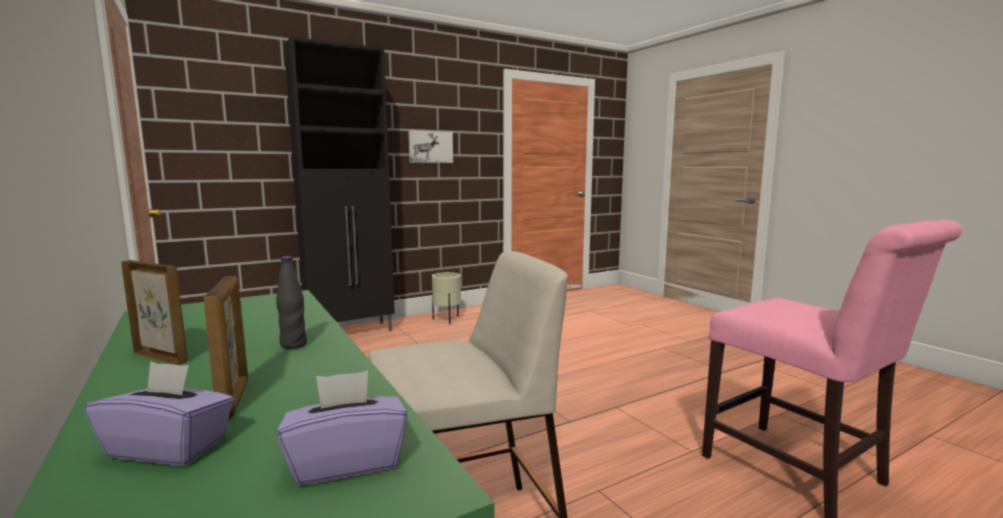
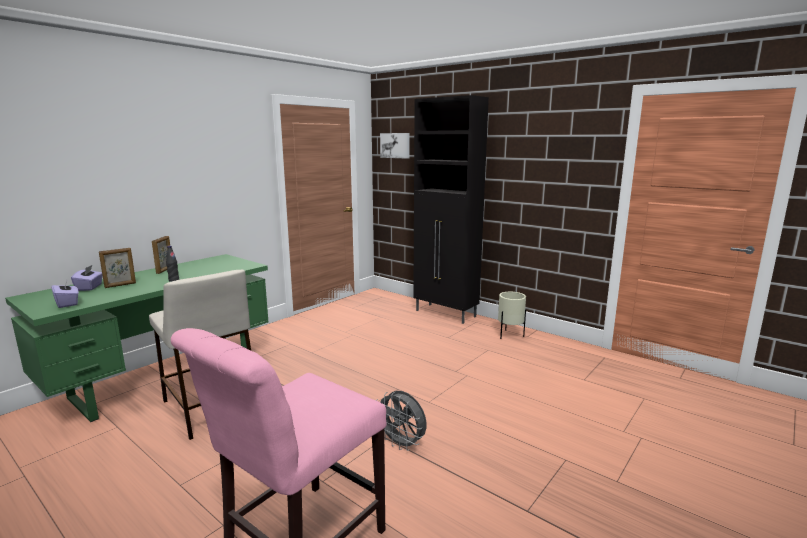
camera: 70 degrees right, 5 degrees up
(430, 147) = (535, 175): picture -> picture (395, 145)
(630, 400) = (402, 444): none -> grey fan

